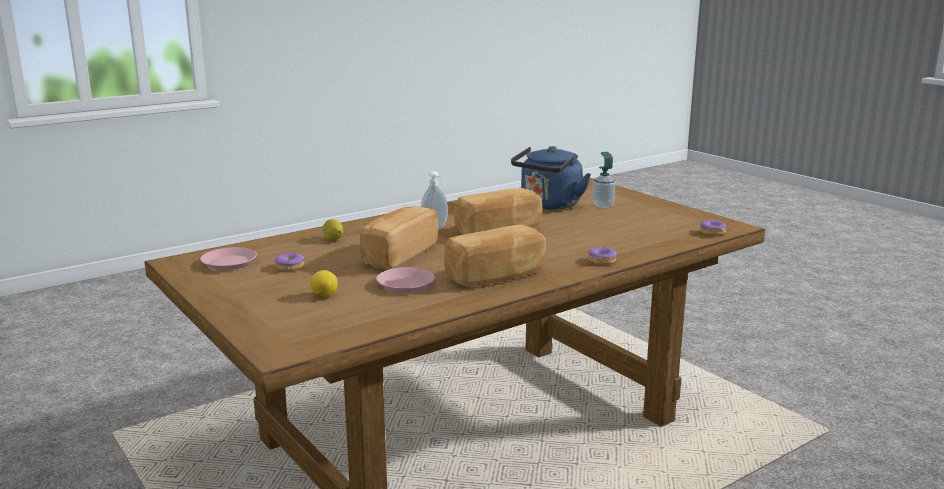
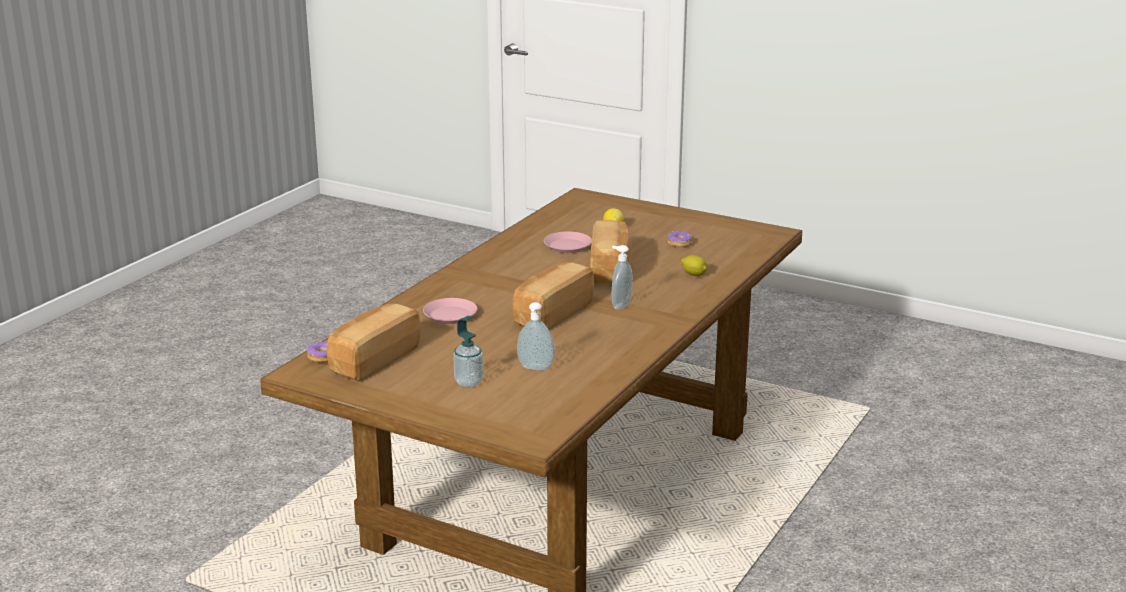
camera: 155 degrees right, 5 degrees up
(229, 263) = (733, 238): pink plate -> pink plate (450, 315)
(497, 276) = (504, 265): bread -> bread (373, 360)
(549, 205) = (535, 369): blue kettle -> soap dispenser
(601, 261) = (425, 296): donut -> none

